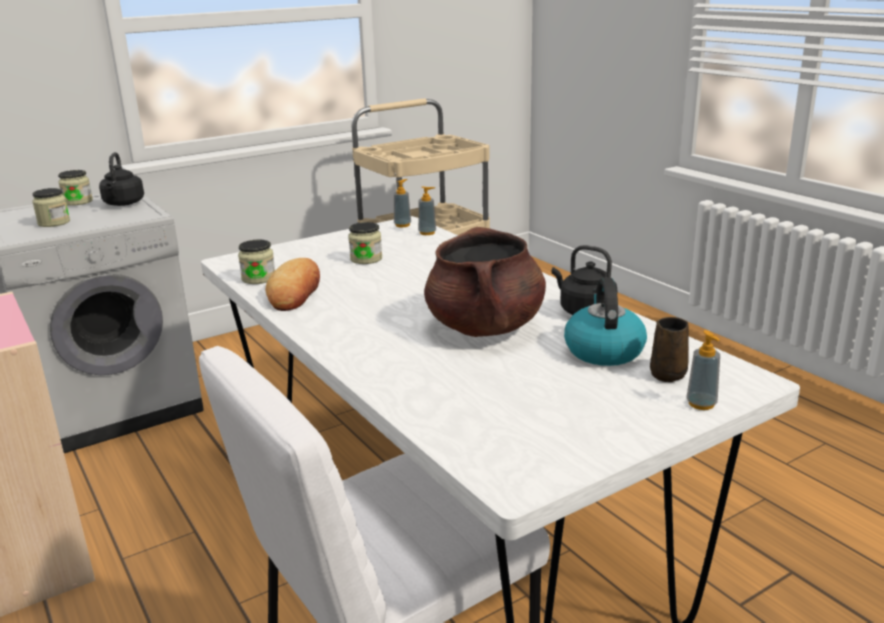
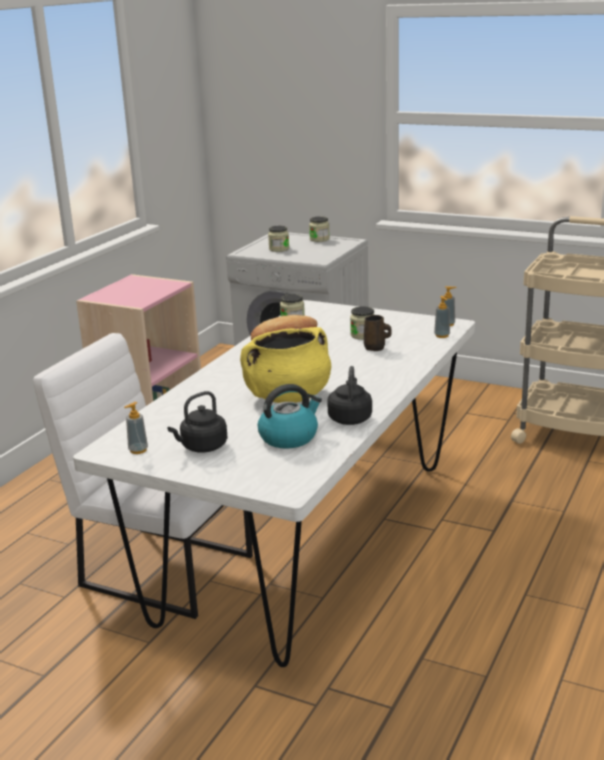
camera: 60 degrees right, 0 degrees up
(123, 204) = (331, 248): black kettle -> black kettle (202, 447)
(485, 327) = (288, 397): brown cooking pot -> yellow cooking pot
(669, 374) = (273, 463): brown mug -> brown mug (376, 348)
(701, 404) = (238, 480): soap dispenser -> soap dispenser (138, 450)

